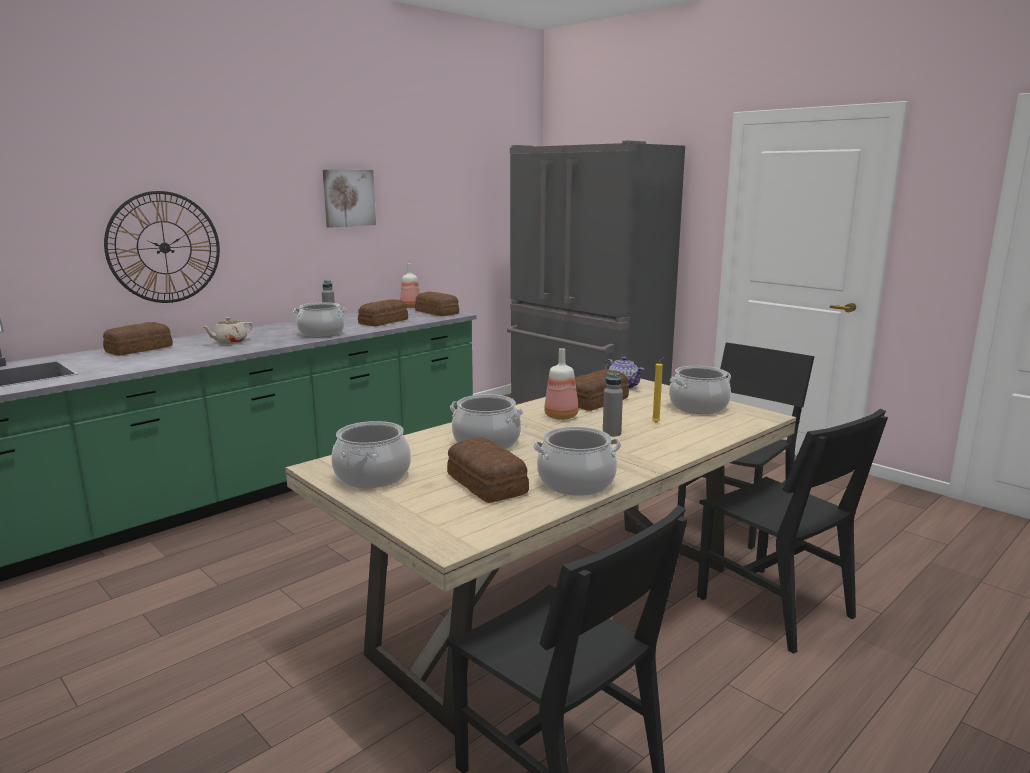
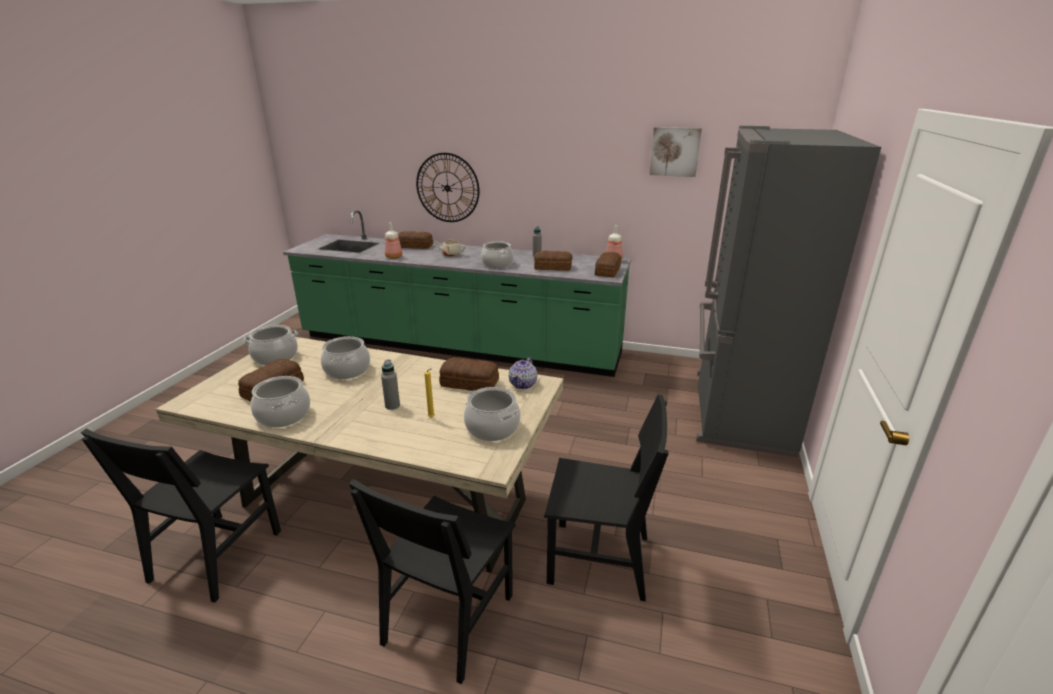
camera: 60 degrees right, 10 degrees up
(348, 198) = (579, 165): picture -> picture (674, 151)
(562, 416) = (420, 379): bottle -> bottle (394, 257)

